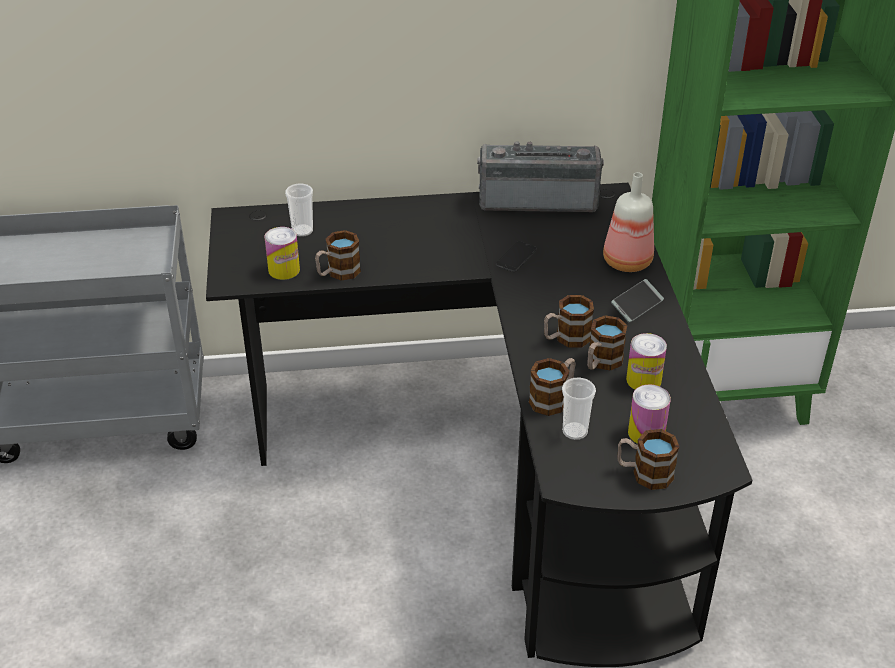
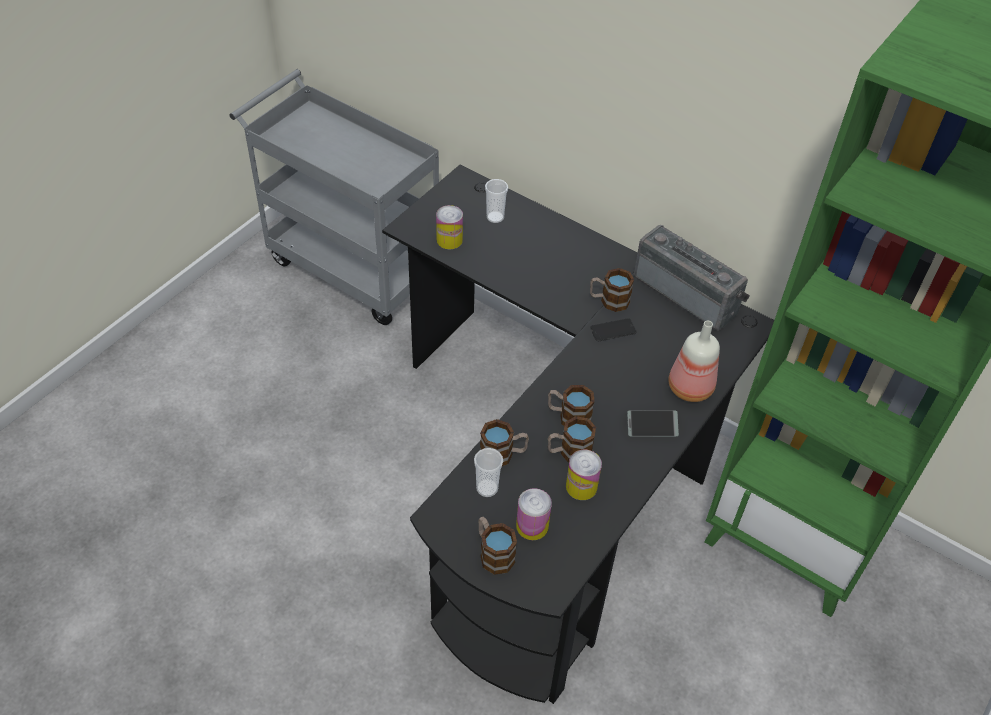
camera: 40 degrees right, 10 degrees up
(338, 273) = (479, 264): mug -> mug (609, 300)

